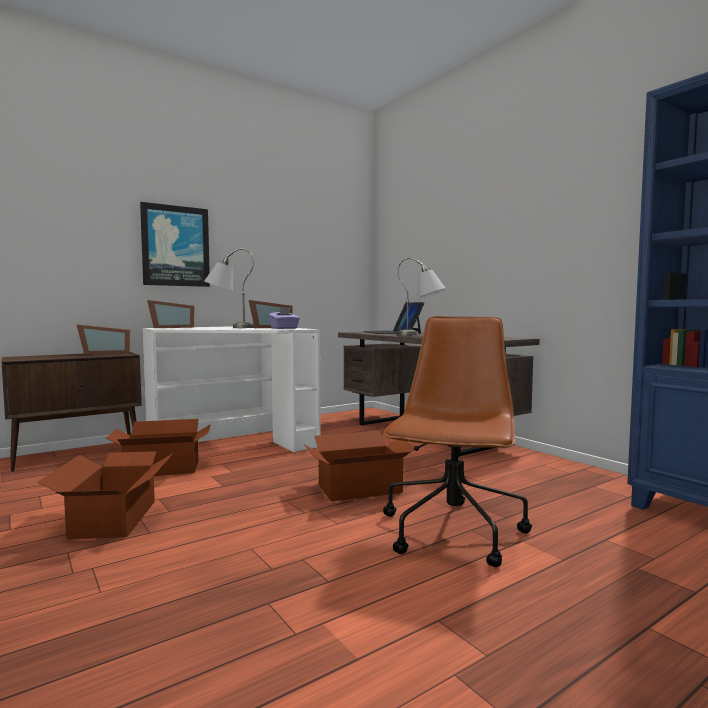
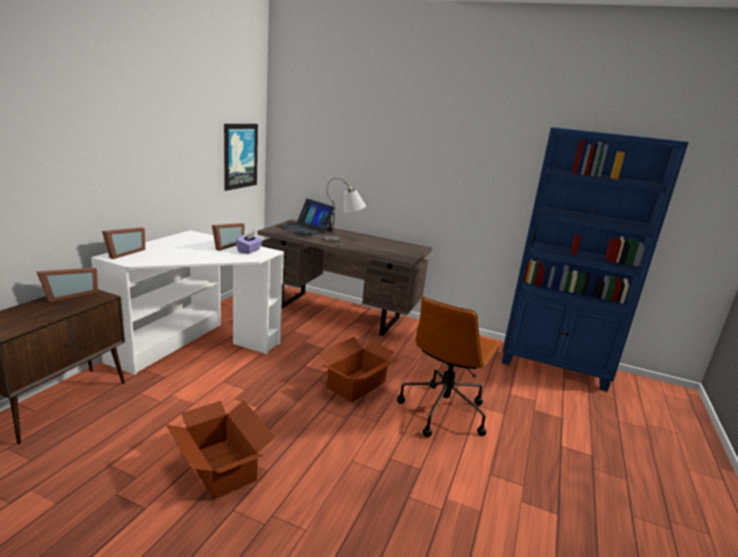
camera: 35 degrees left, 15 degrees up
(162, 468) = (178, 400): cardboard box -> none
(175, 246) = (113, 163): picture -> picture (240, 156)
(229, 327) = (184, 247): grey table lamp -> none
(453, 533) = (443, 410): brown office chair -> brown office chair turned 135 degrees counterclockwise

